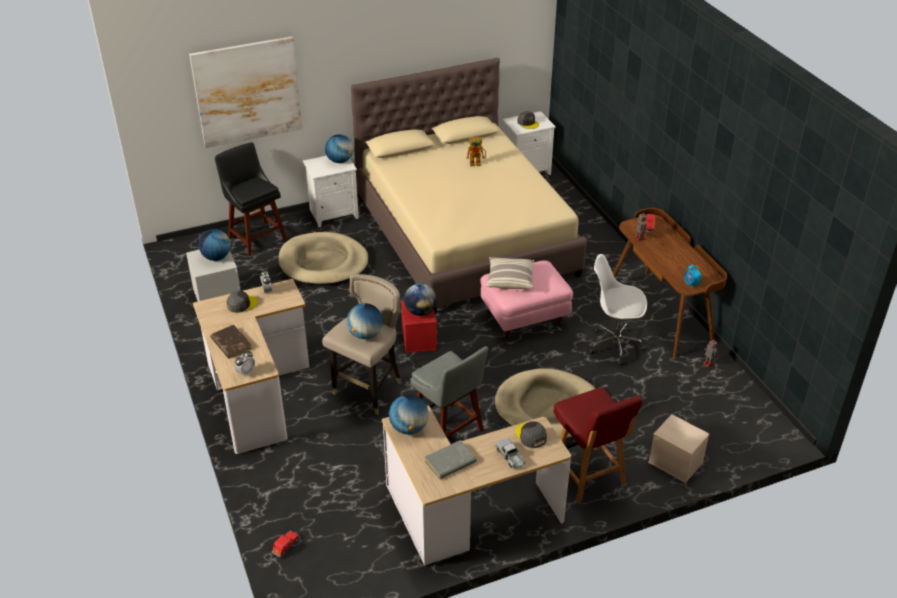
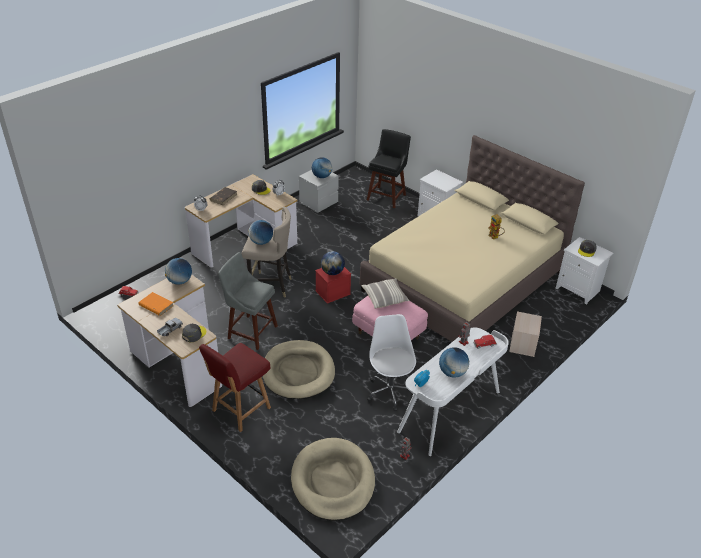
camera: 65 degrees right, 0 degrees up
(247, 92) = (416, 101): picture -> none
(323, 263) = (382, 230): beige dog bed -> beige dog bed (333, 481)
(340, 161) = (449, 183): globe -> globe (452, 372)
(449, 432) = (250, 331): grey chair -> grey chair turned 90 degrees clockwise
(450, 462) = (156, 305): grey book -> orange book
(661, 312) = (450, 412): brown desk -> white desk
(676, 462) = (276, 457): beige storage box -> beige storage box (523, 344)

